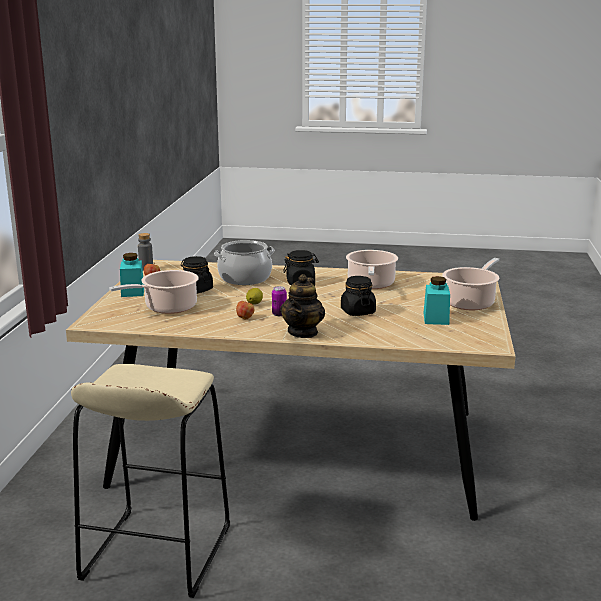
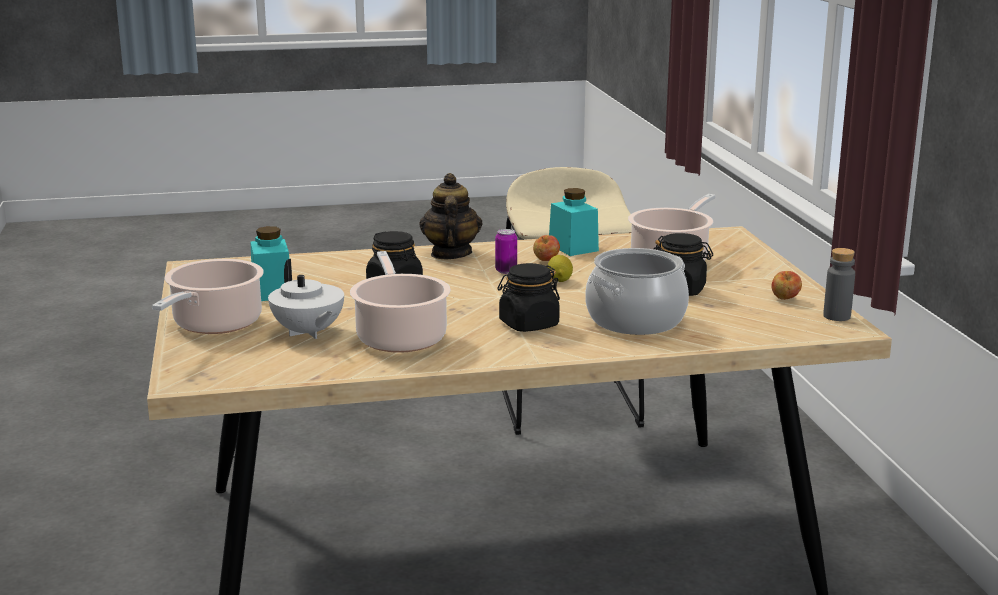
camera: 160 degrees right, 0 degrees up
(132, 292) = (766, 275): turquoise jar -> turquoise jar (573, 247)
(418, 292) = (308, 333): none -> white teapot

